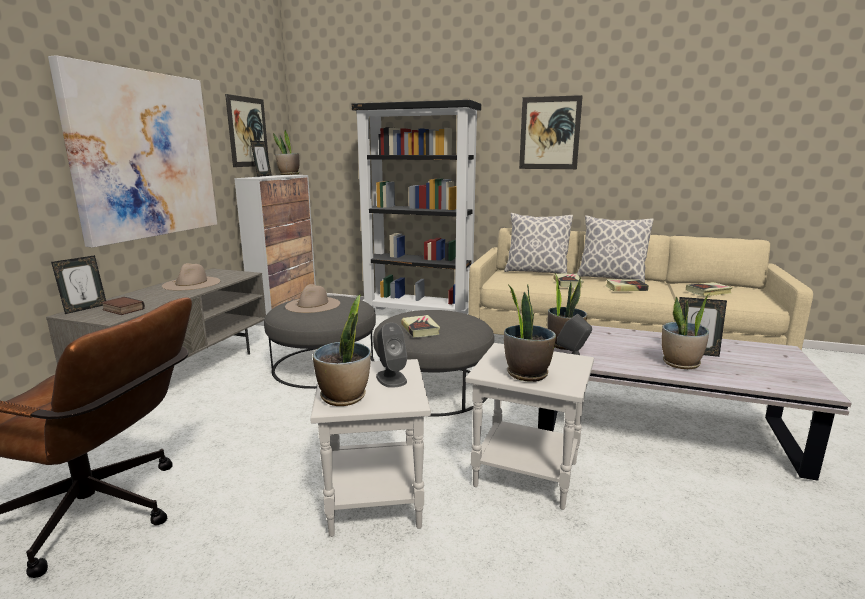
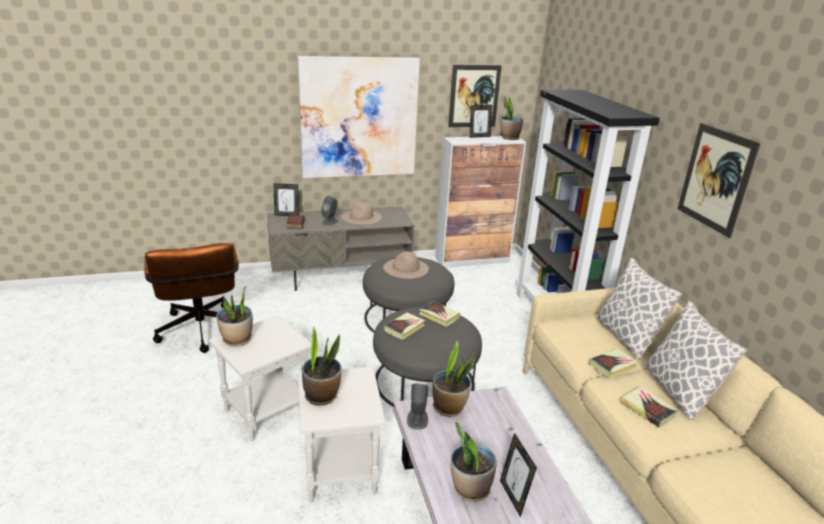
camera: 55 degrees right, 10 degrees up
(391, 378) = (273, 345): grey speaker -> grey speaker (330, 221)
(708, 292) = (729, 481): book -> book (439, 316)

